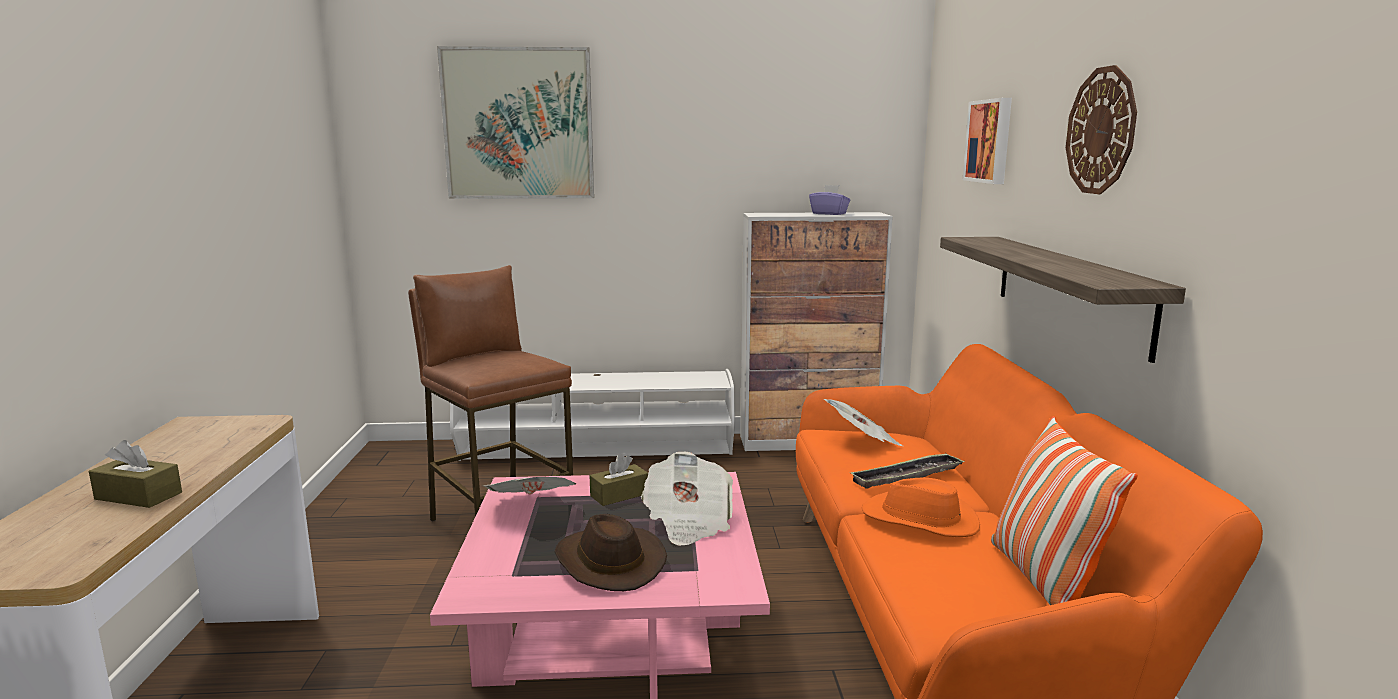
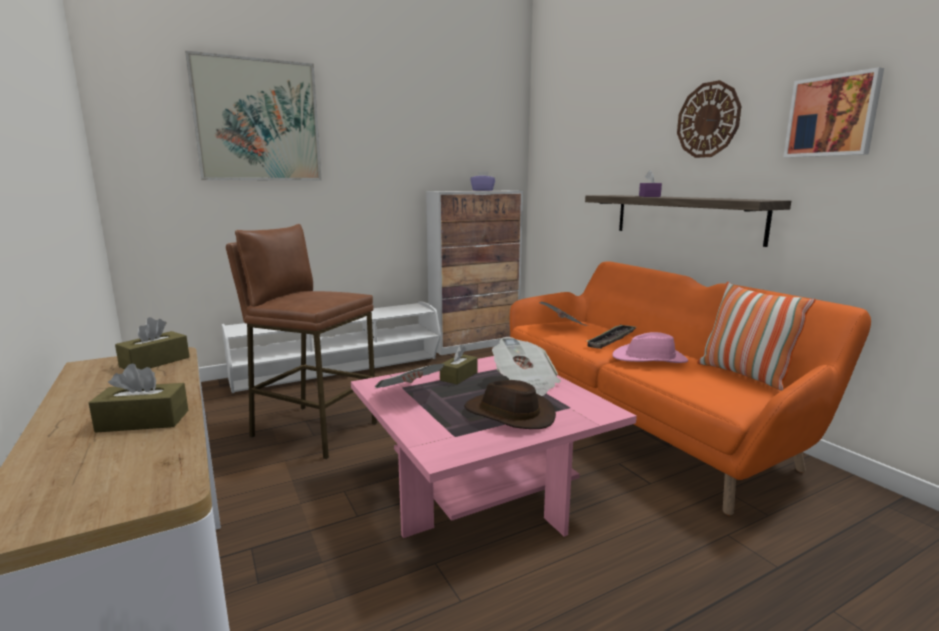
camera: 25 degrees left, 0 degrees up
(237, 429) = (155, 362): none -> brown tissue box
(920, 520) = (650, 359): orange hat -> pink hat
(990, 141) = (599, 137): picture -> picture (832, 116)
(1014, 250) = (649, 196): none -> purple tissue box

